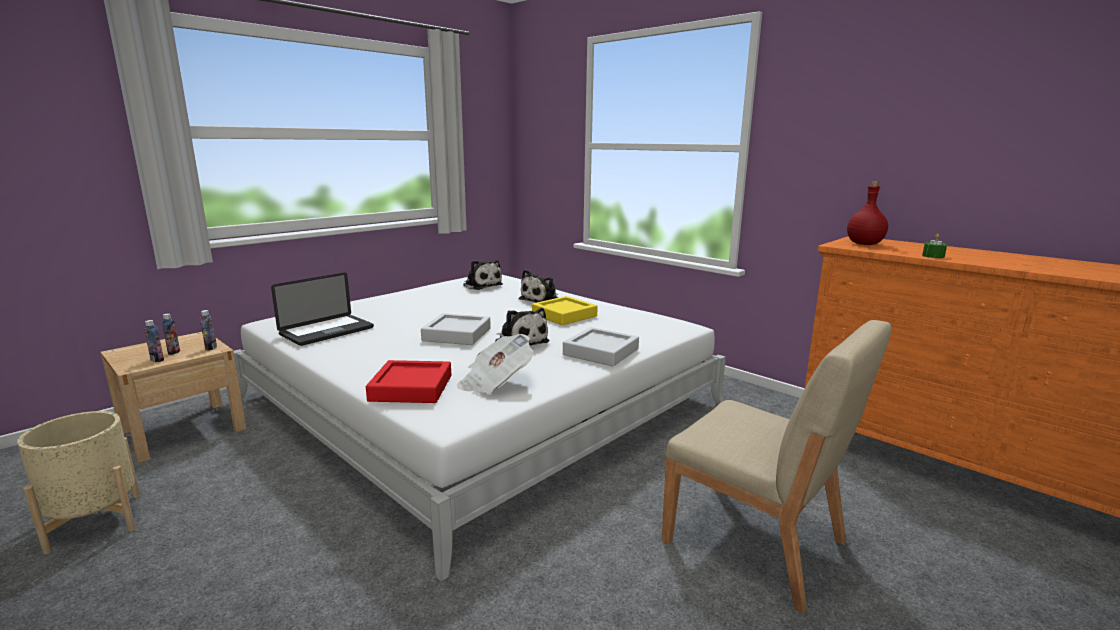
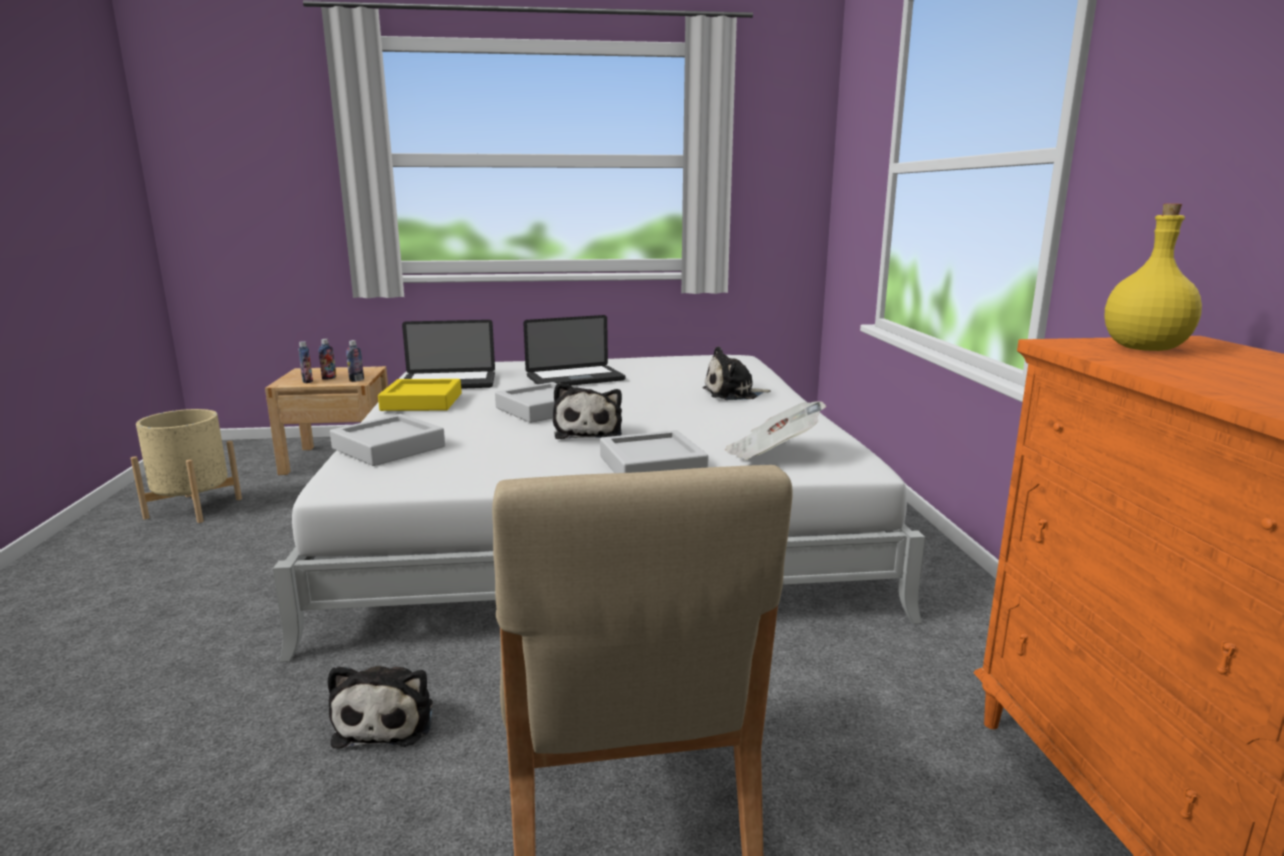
camera: 40 degrees right, 0 degrees up
(411, 388) = (388, 447): red tray -> grey tray
(423, 309) = (575, 378): none -> laptop
(481, 285) = (693, 365): plush toy -> plush toy (387, 720)
(495, 382) = (464, 464): newspaper -> newspaper (772, 454)
(564, 315) = (714, 416): yellow tray -> yellow tray (422, 402)
(864, 244) = (1144, 349): red bottle -> yellow bottle
(933, 256) = (1217, 384): green candle -> none

